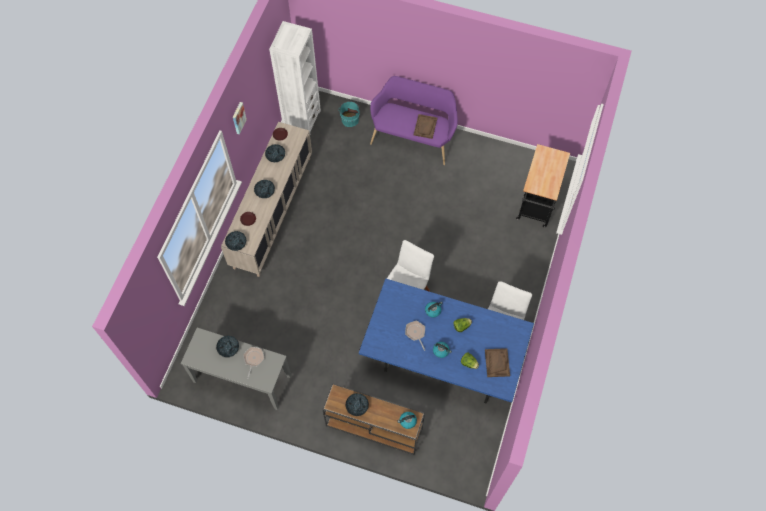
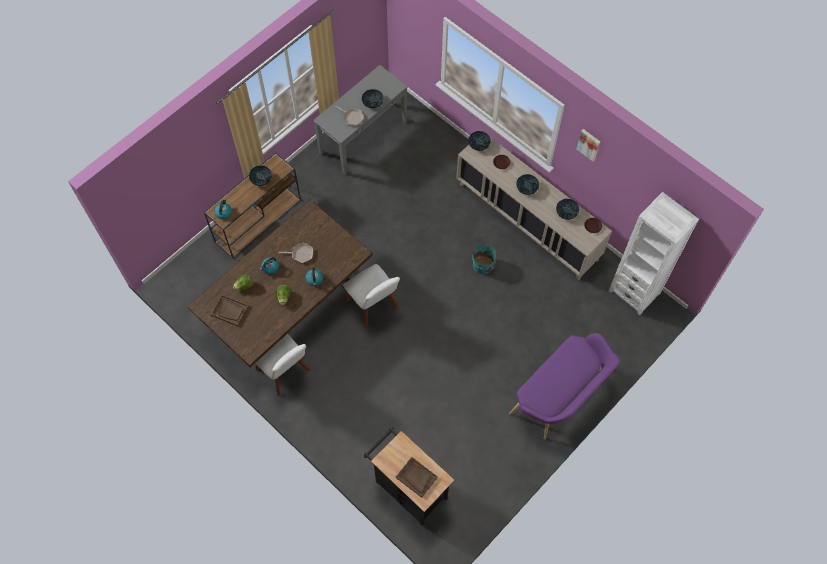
camera: 115 degrees right, 0 degrees up
(350, 119) = (615, 341): turquoise bucket -> turquoise bucket (484, 265)
(425, 127) = (547, 386): brown tray -> brown tray (416, 477)
(442, 358) = (288, 306): blue dining table -> brown dining table

